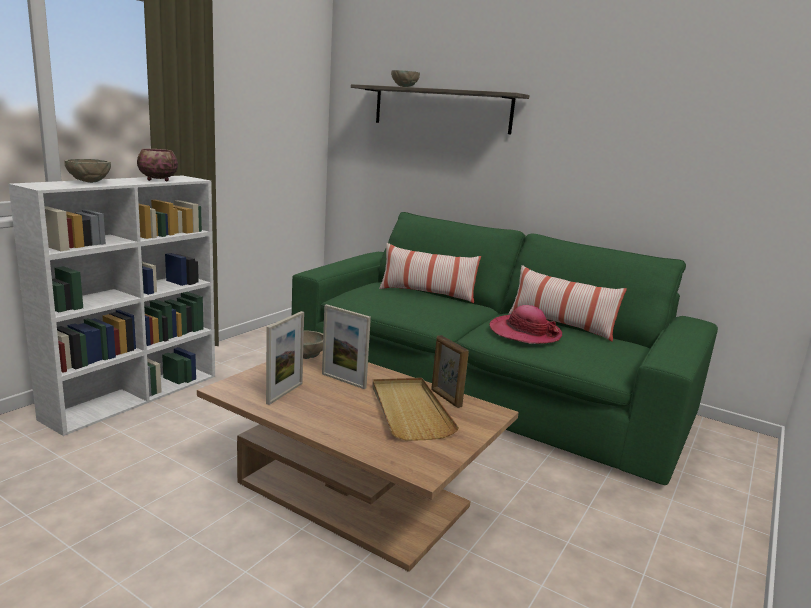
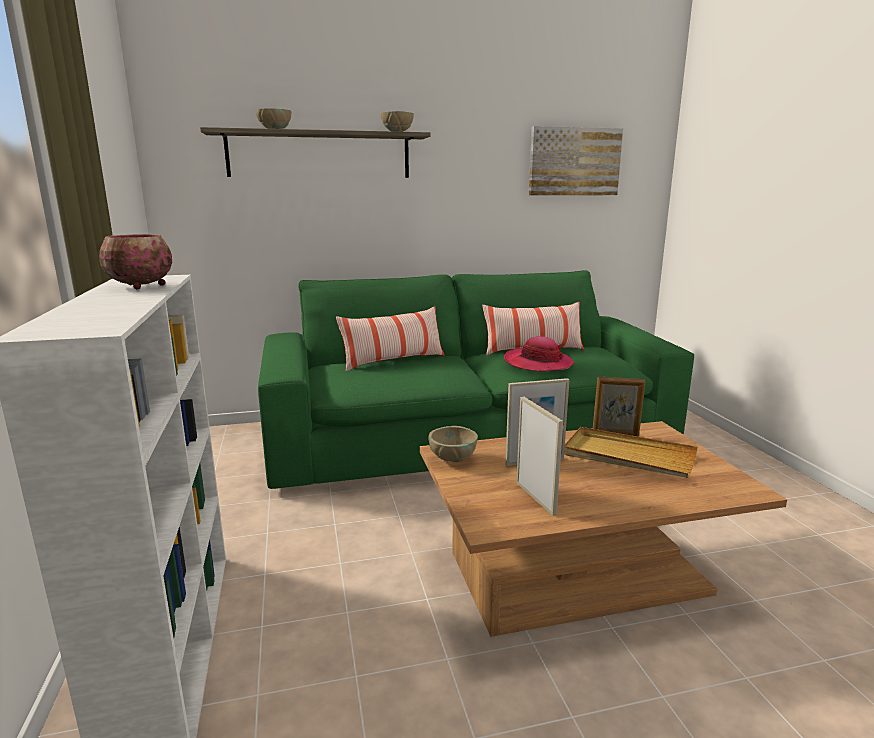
camera: 45 degrees left, 0 degrees up
(90, 182) = (96, 308): beige bowl -> beige bowl (397, 132)
(700, 131) = (574, 162): none -> picture

